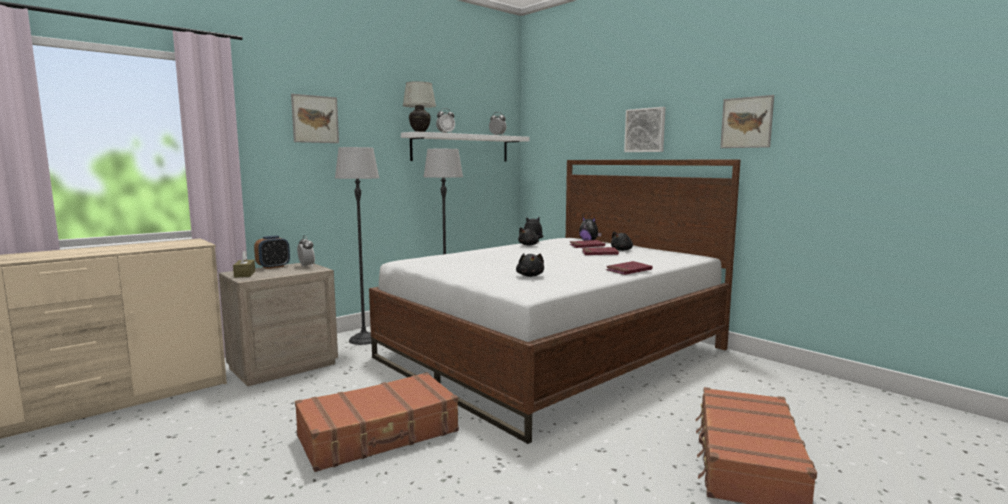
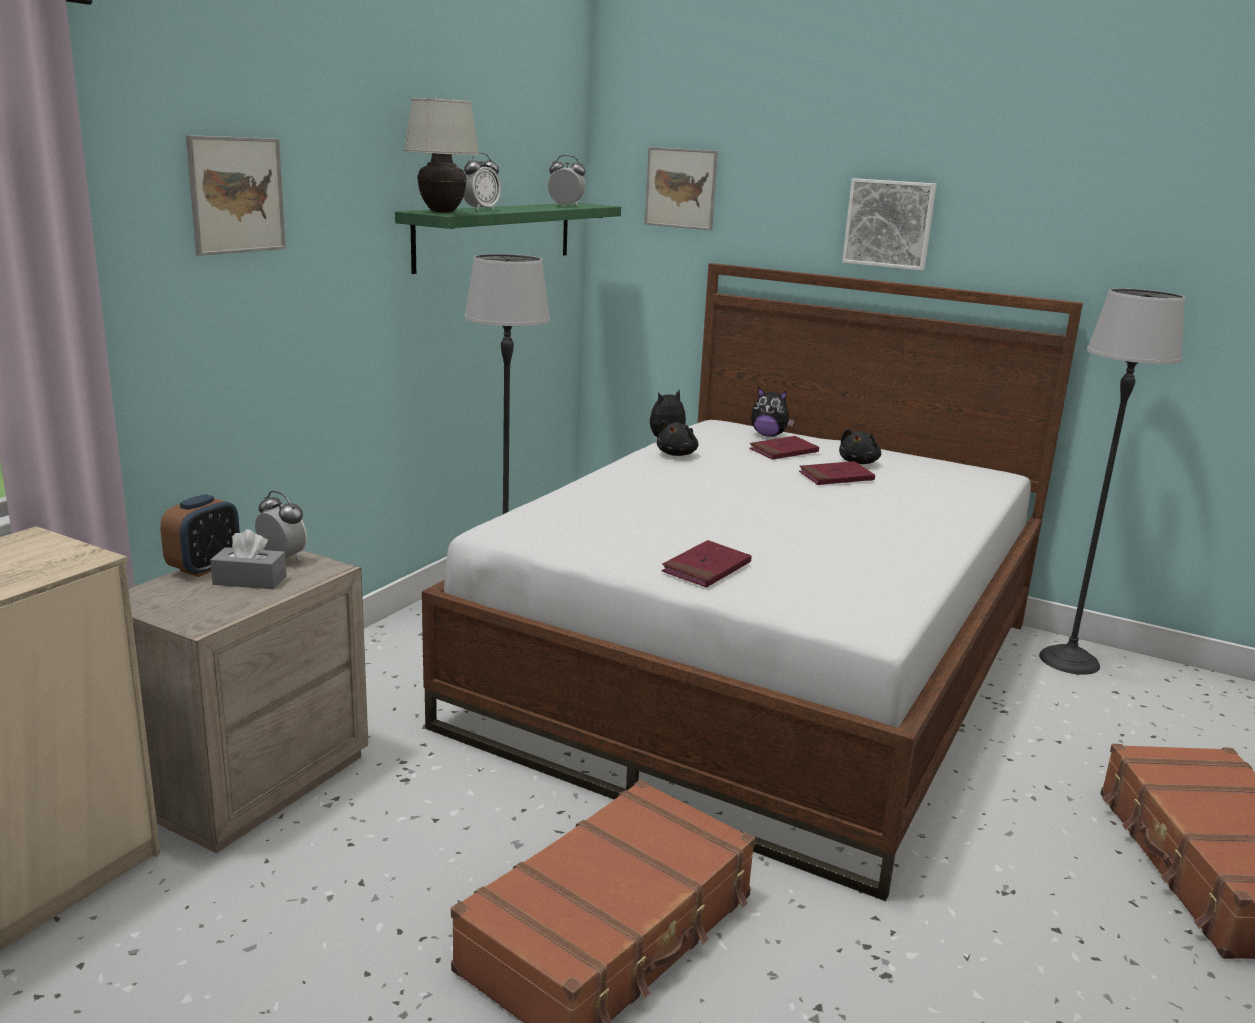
camera: 20 degrees left, 10 degrees up
(245, 274) = (170, 604): brown tissue box -> none
(284, 270) = (250, 580): none -> grey tissue box
(364, 339) = (366, 679): floor lamp -> floor lamp (1069, 660)
(461, 148) = (496, 235): white shelf -> green shelf
(530, 276) = (807, 566): black plush toy -> none
(629, 270) = (947, 532): red book -> red book (706, 568)
(746, 122) = (1100, 235): picture -> picture (681, 188)

